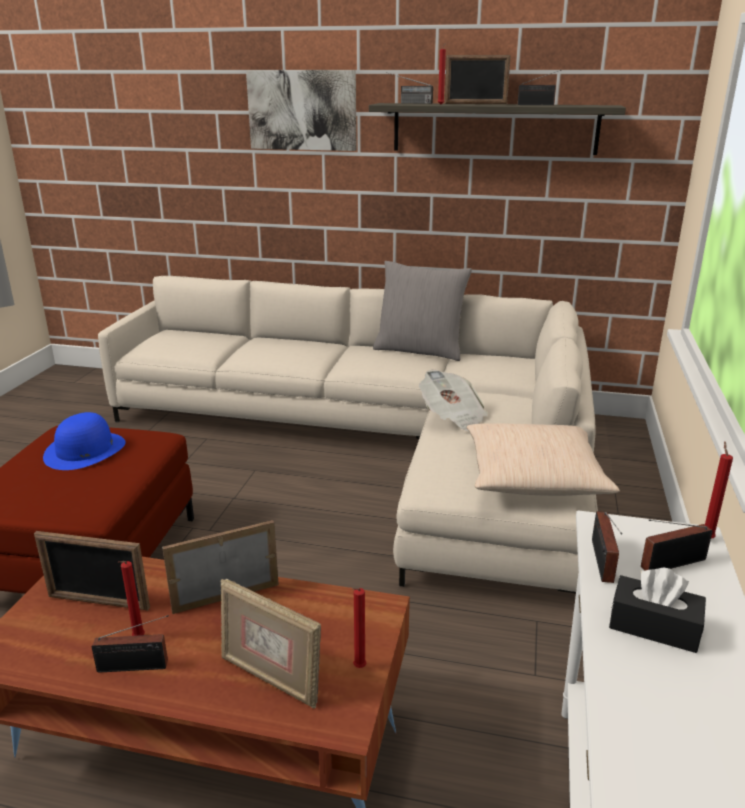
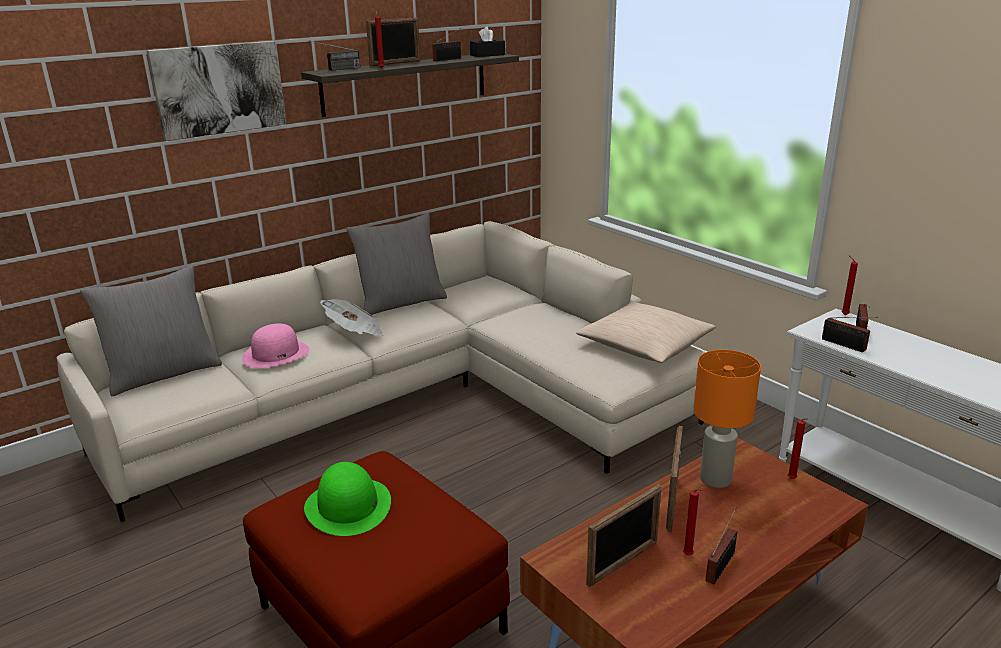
camera: 50 degrees left, 0 degrees up
(85, 450) = (348, 506): blue hat -> green hat
(198, 333) = (163, 373): none -> grey pillow
(266, 347) = (276, 354): none -> pink hat
(270, 678) = (777, 514): picture frame -> none
(300, 609) = (714, 479): none -> orange table lamp
(453, 417) = (535, 335): newspaper -> newspaper (355, 332)
(654, 626) = (908, 356): black tissue box -> black tissue box (487, 55)

